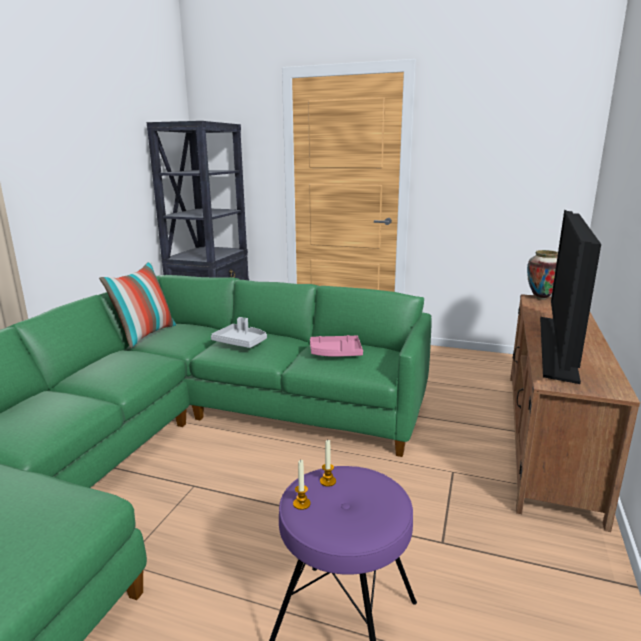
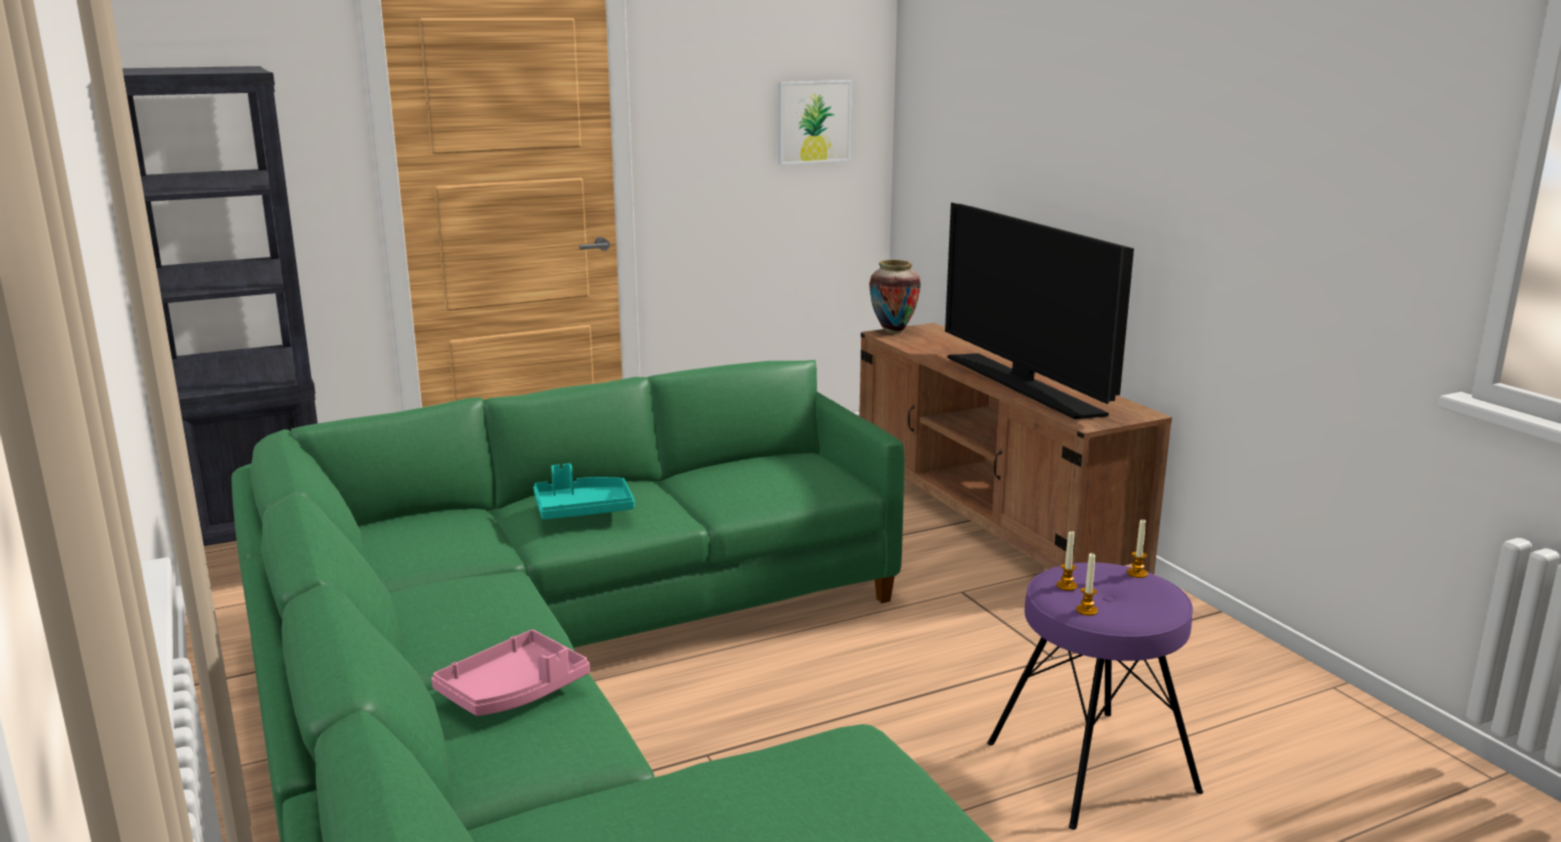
camera: 45 degrees left, 0 degrees up
(145, 335) = (368, 558): pillow -> none
(241, 342) = (583, 510): grey tray -> turquoise tray
(336, 353) = (749, 479): pink tray -> pink tray (514, 691)
(391, 499) = (1137, 573): none -> candle
(534, 159) = (814, 122): none -> picture

